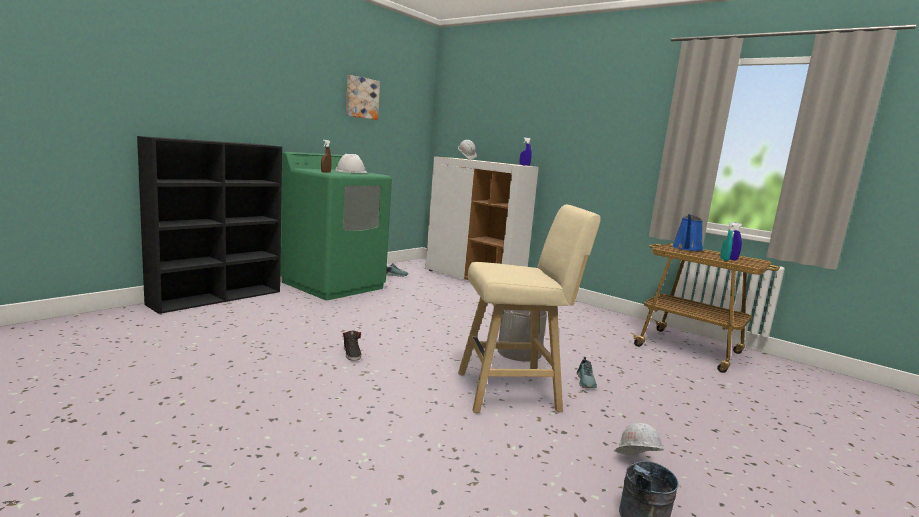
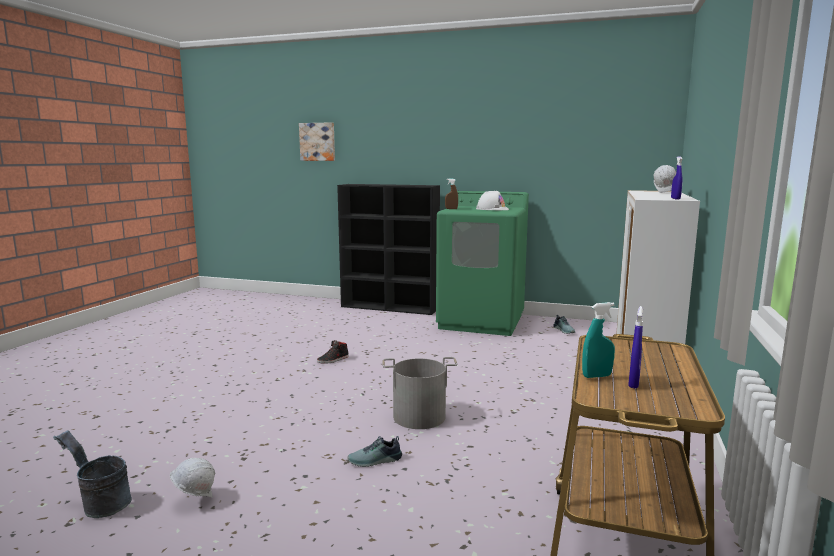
camera: 70 degrees right, 0 degrees up
(361, 98) = (554, 129): picture -> picture (318, 142)
(513, 392) = (311, 426): beige stool -> none
(687, 248) = (653, 353): blue watering can -> none

